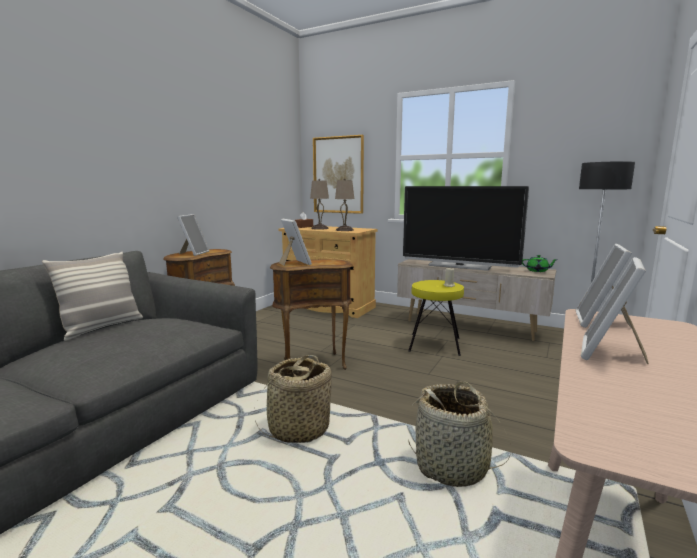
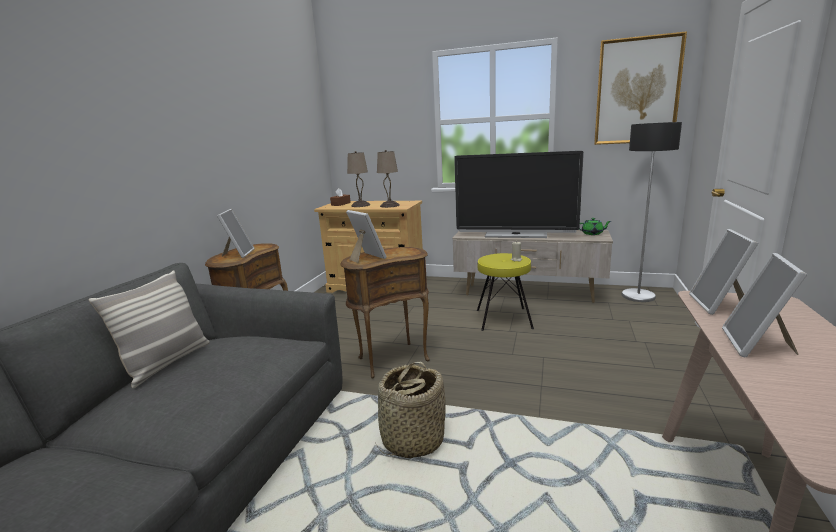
camera: 10 degrees left, 5 degrees up
(338, 175) = (371, 143): picture -> picture (637, 91)
(452, 467) = (579, 454): basket -> none

